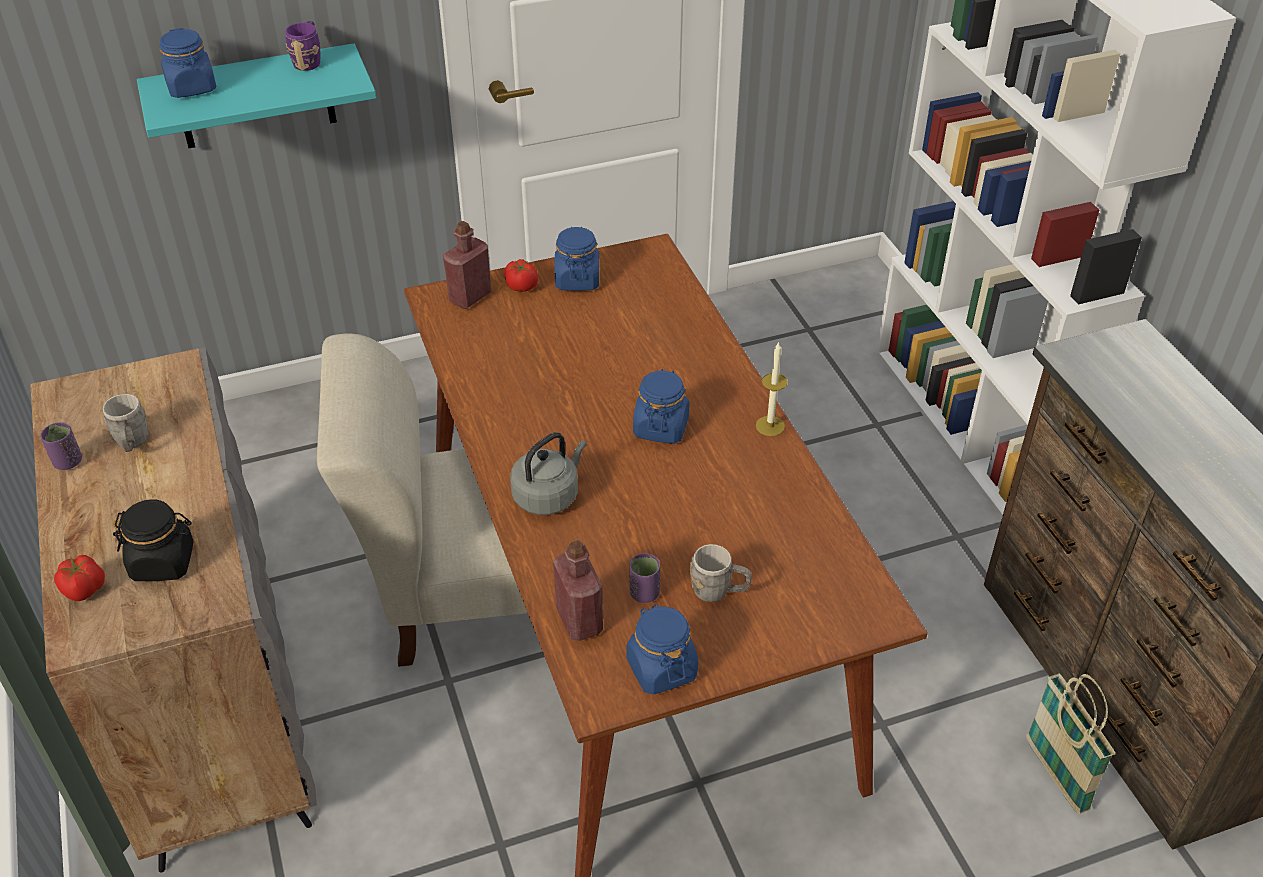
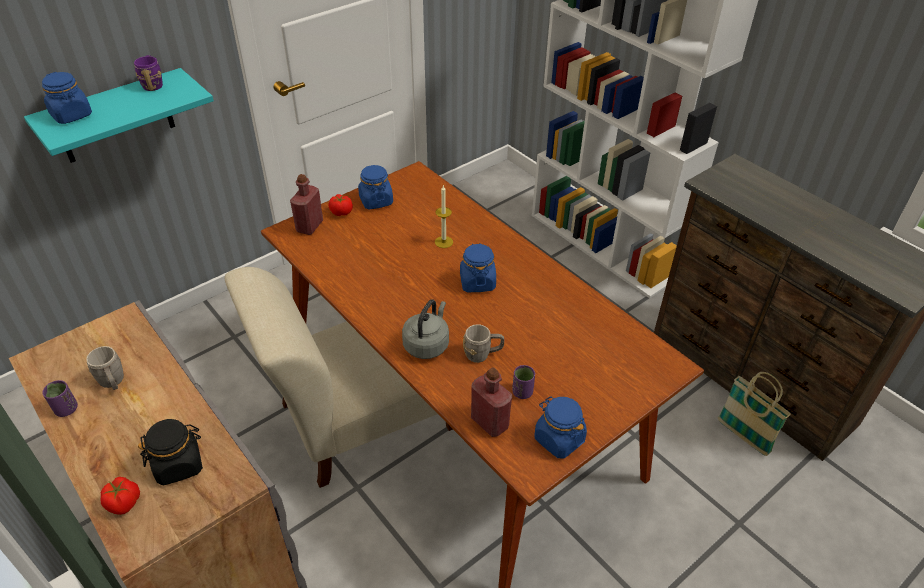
camera: 20 degrees left, 0 degrees up
(719, 591) = (568, 378): grey mug -> grey mug (483, 354)
(770, 426) = (544, 265): candle -> candle (443, 242)

